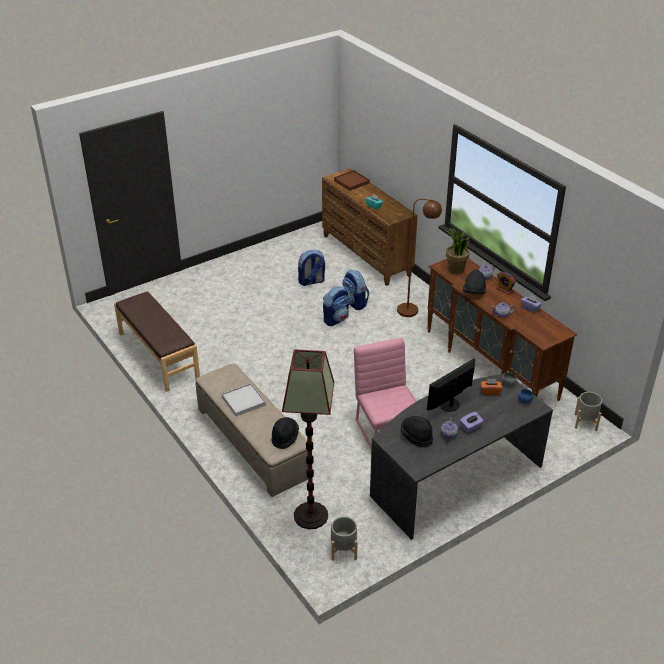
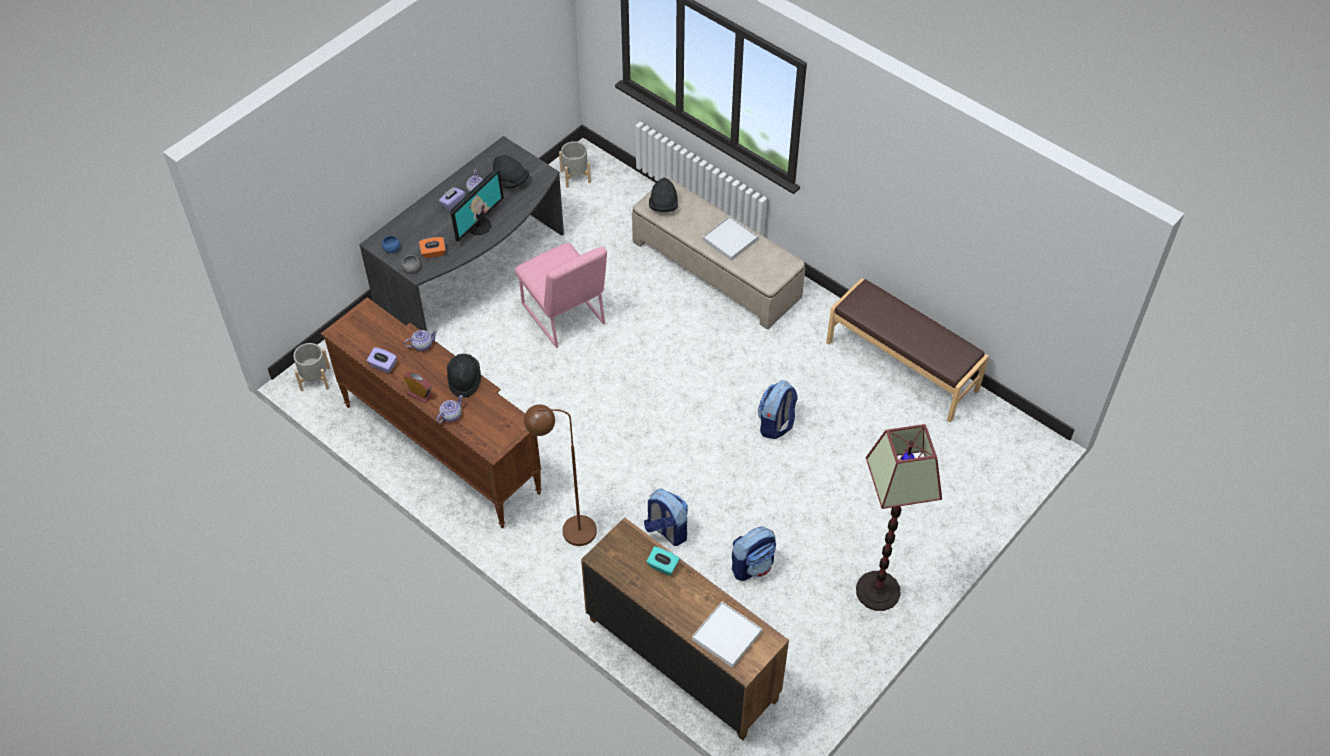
camera: 165 degrees right, 15 degrees up
(310, 515) = (619, 202): floor lamp -> floor lamp (878, 591)
(336, 319) = (684, 488): backpack -> backpack (776, 424)
(351, 182) = (727, 636): brown tray -> white tray
(455, 270) = (496, 422): potted plant -> none

